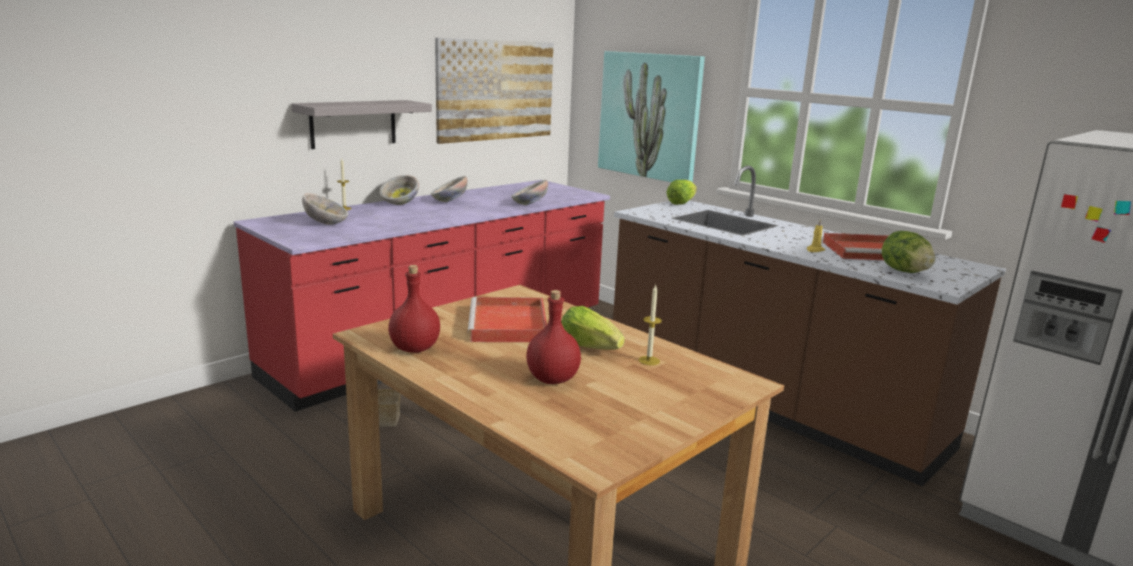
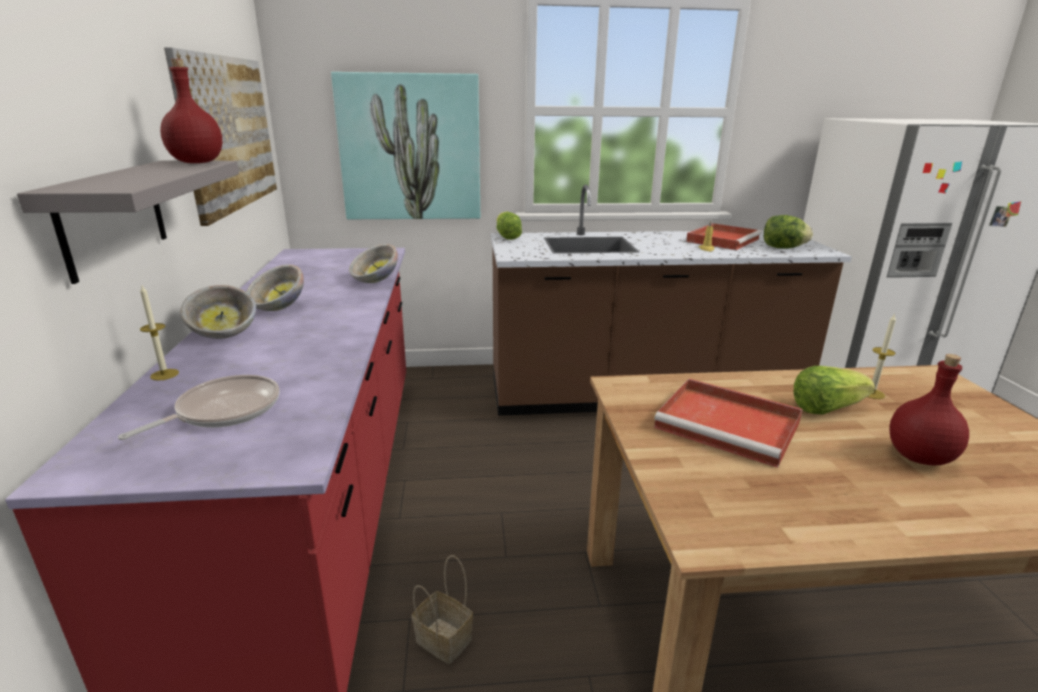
camera: 50 degrees left, 5 degrees up
(326, 223) = (223, 411): bowl -> frying pan
(415, 348) = (787, 515): red bottle -> red bottle (197, 162)

